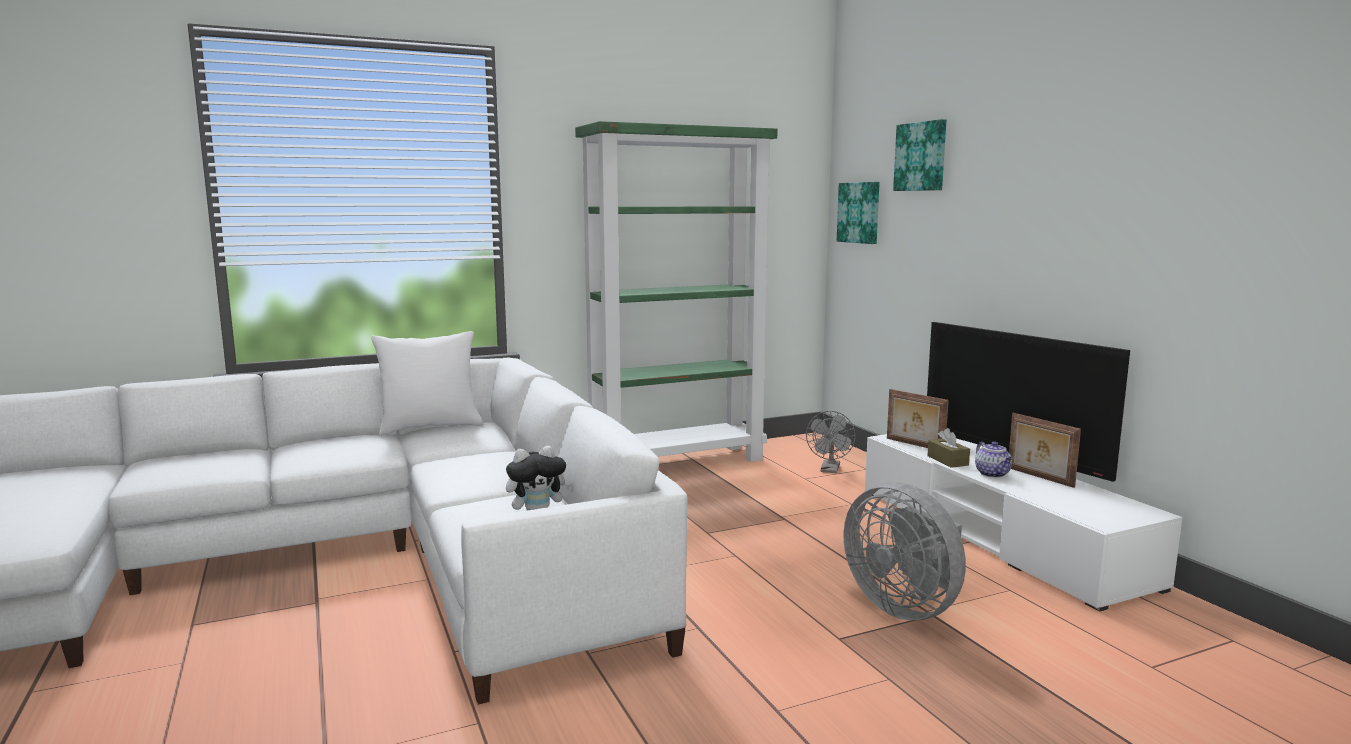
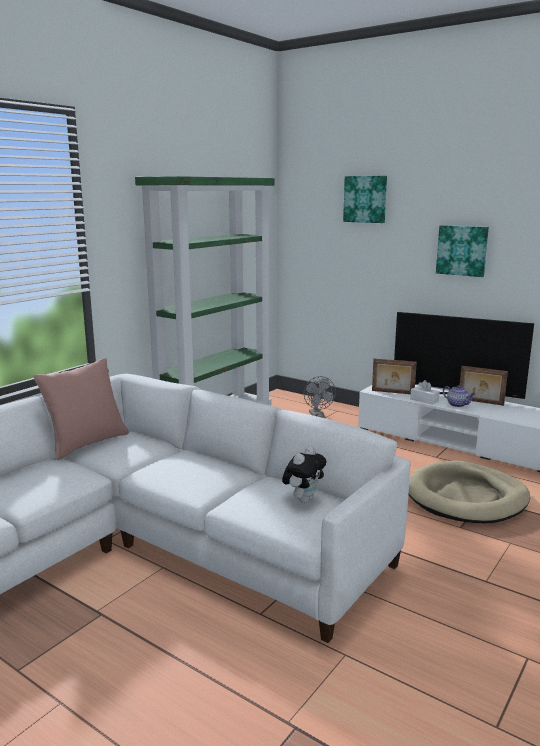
camera: 30 degrees left, 5 degrees up
(430, 427) = (86, 444): white pillow -> pink pillow
(859, 212) = (309, 235): picture -> picture (462, 250)
(905, 607) = (466, 497): grey fan -> beige dog bed
(947, 460) = (424, 400): brown tissue box -> white tissue box

